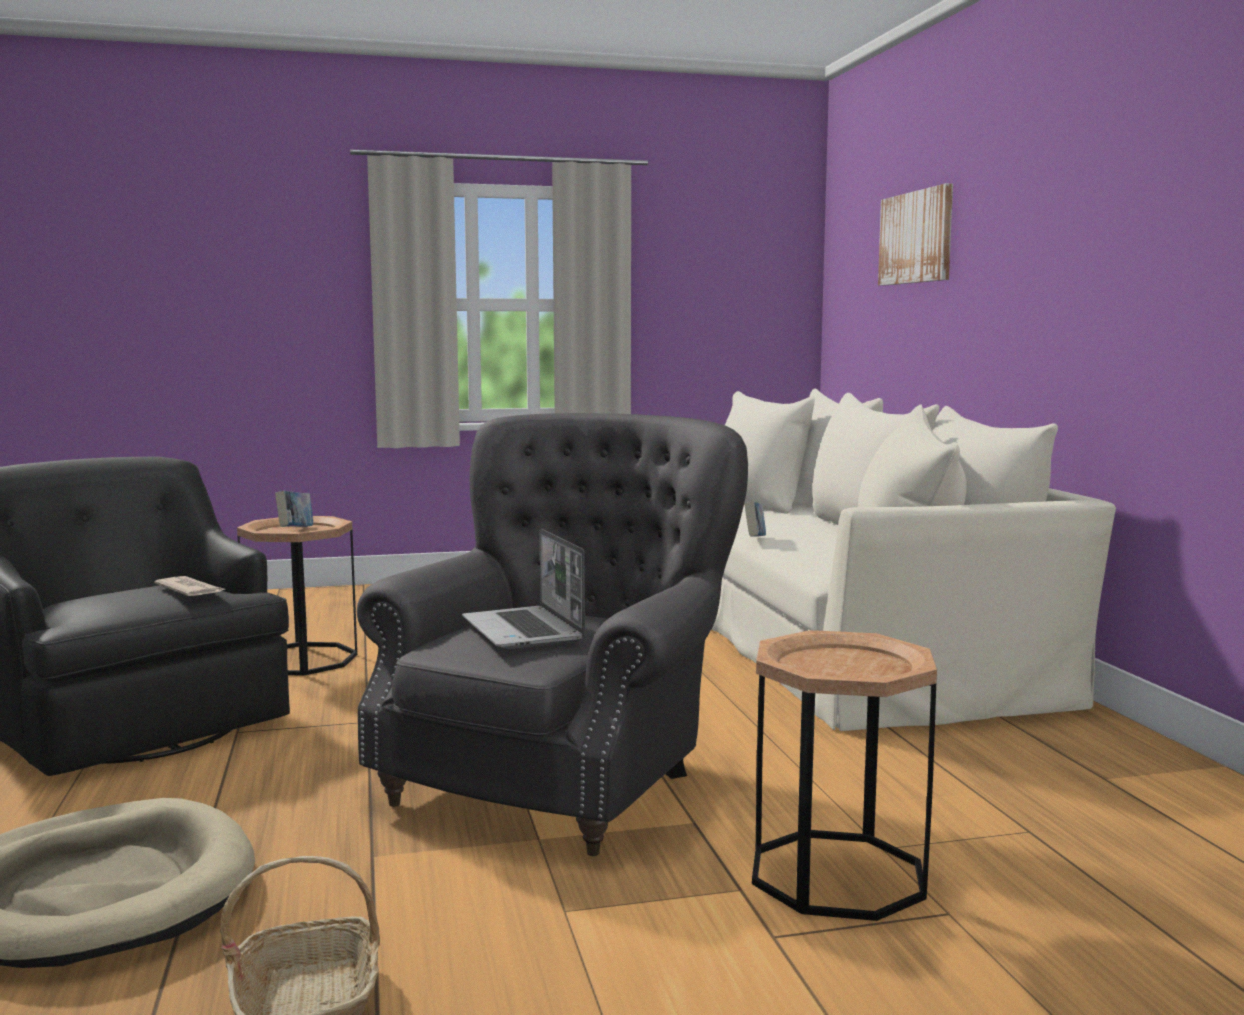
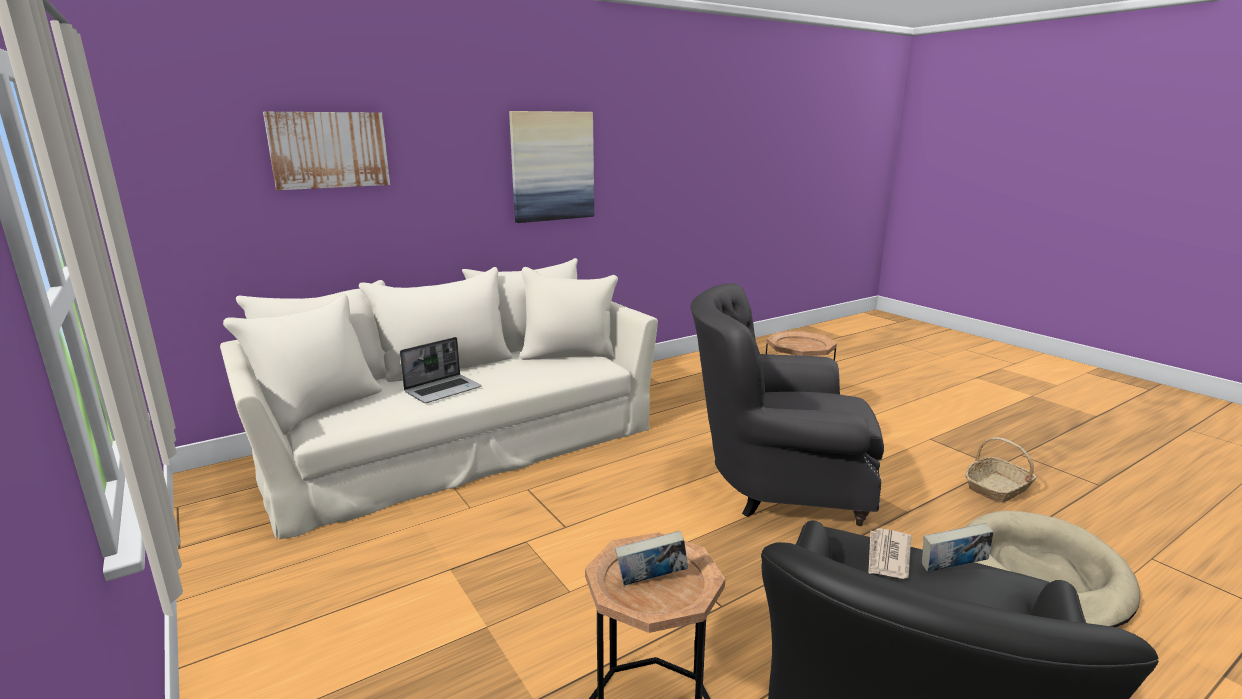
camera: 110 degrees left, 10 degrees up
(524, 631) = (819, 405): laptop -> laptop (443, 390)
(755, 540) = (511, 389): book -> book (952, 569)
(1119, 244) = (552, 166): none -> picture

